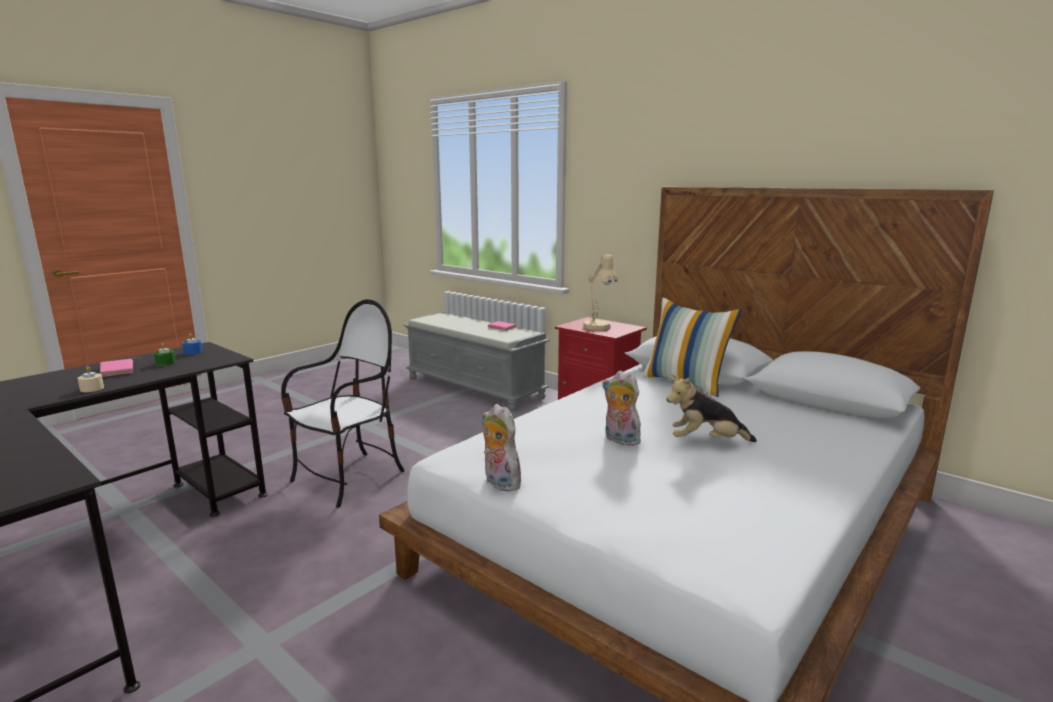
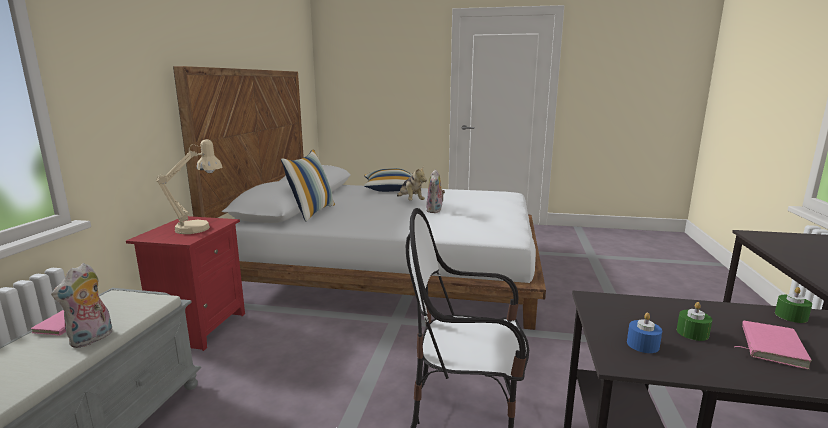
camera: 120 degrees left, 0 degrees up
(92, 388) = (791, 316): beige candle -> green candle
(499, 483) = (516, 222): plush toy -> plush toy (92, 339)
(835, 451) = (389, 189): none -> pillow

